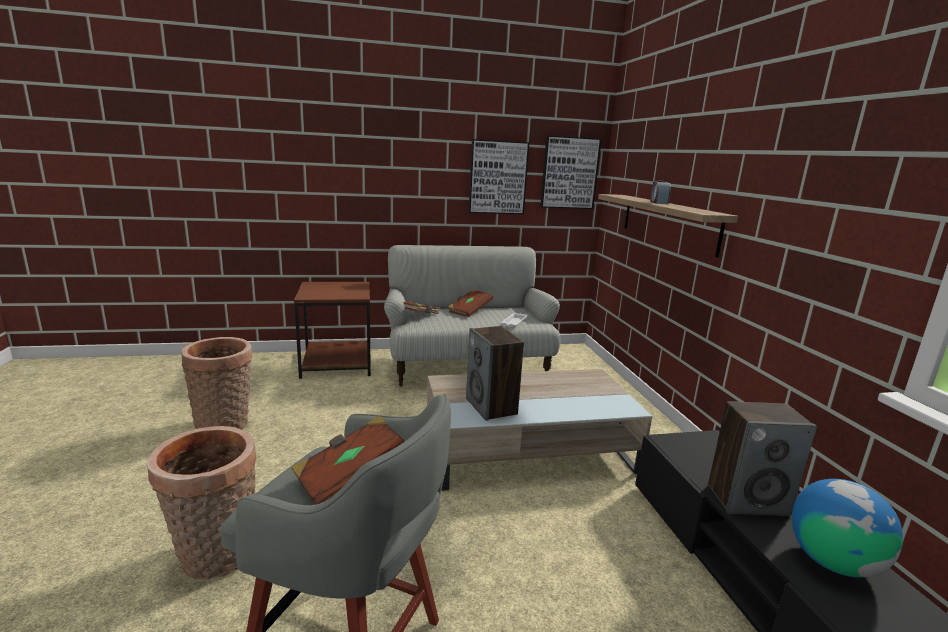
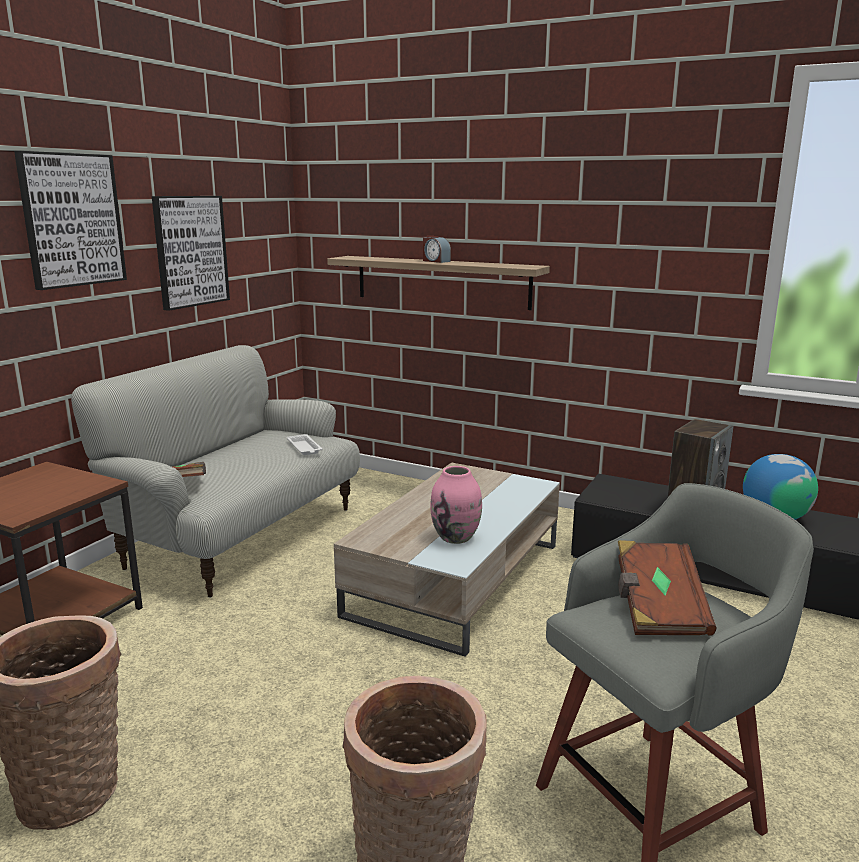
camera: 50 degrees left, 0 degrees up
(469, 311) = (226, 455): brown book -> none
(491, 407) = (456, 537): speaker -> pink vase
(569, 173) = (264, 234): picture -> picture (72, 220)

